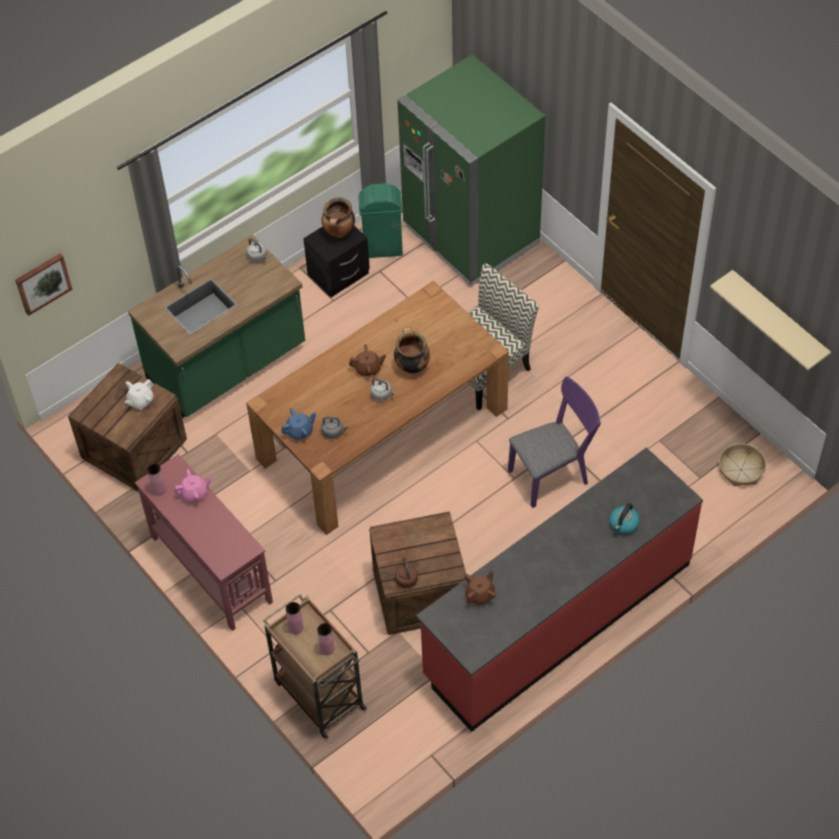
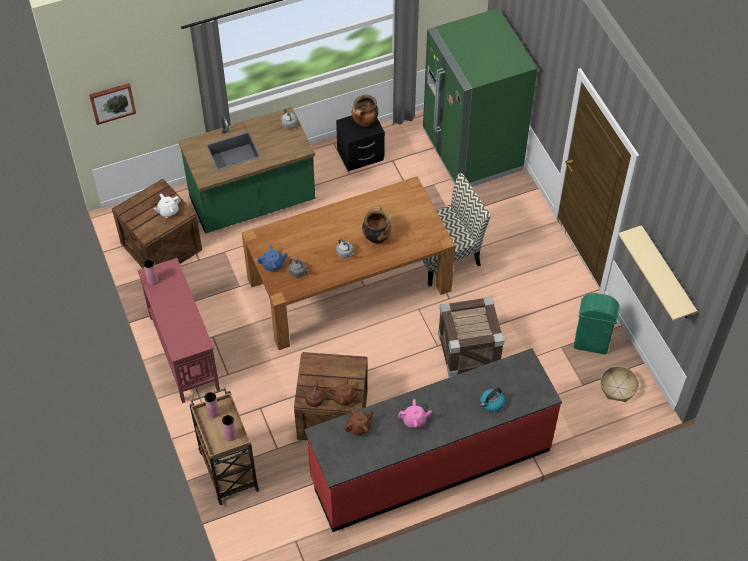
camera: 15 degrees right, 0 degrees up
(194, 493) = (177, 291): pink teapot -> pink teapot (414, 420)
(368, 369) = (342, 231): brown teapot -> brown teapot (344, 398)
(383, 248) = (401, 144): green trash can -> green trash can (591, 343)
(553, 474) = (468, 350): purple chair -> crate

